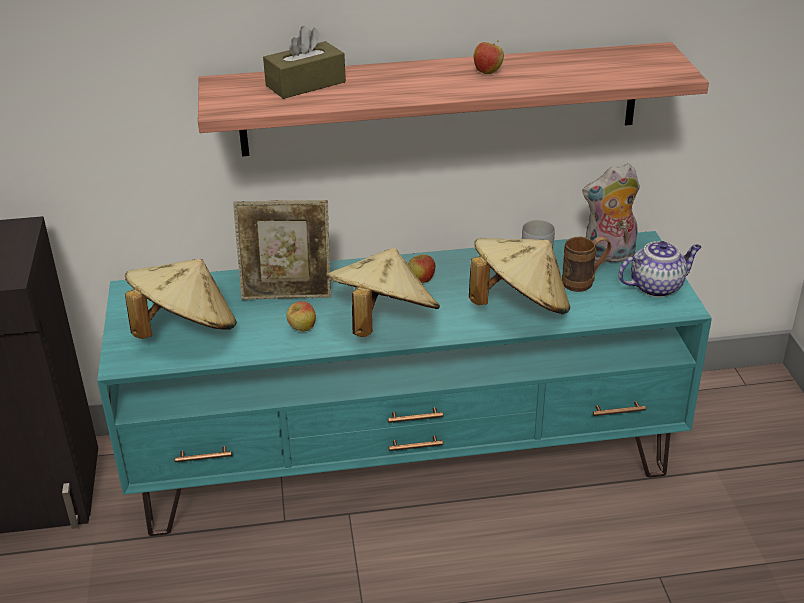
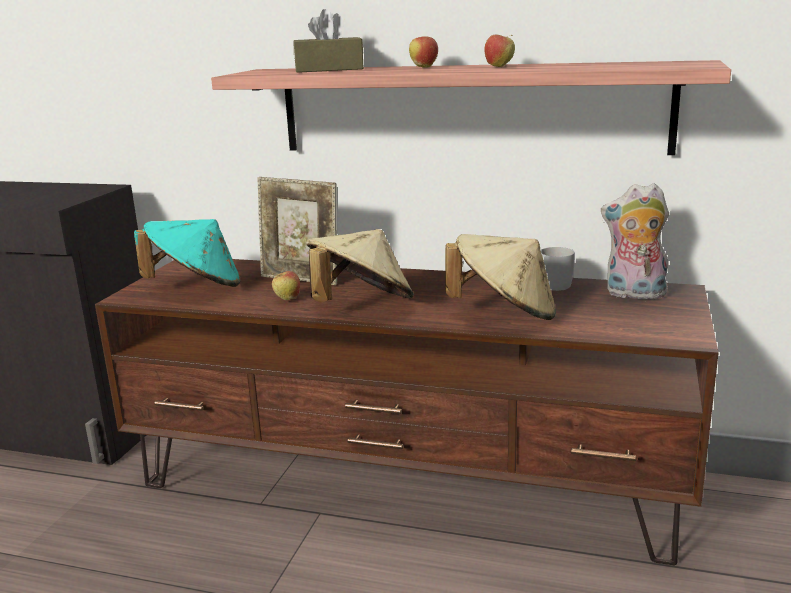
camera: 25 degrees right, 15 degrees down
(185, 330) = (196, 287): beige hat -> turquoise hat
(406, 459) = (406, 483): turquoise tv stand -> brown tv stand
(421, 280) = (427, 285): apple -> apple (423, 67)
(584, 282) = (590, 307): brown mug -> none
(657, 286) = (670, 320): teapot -> none

